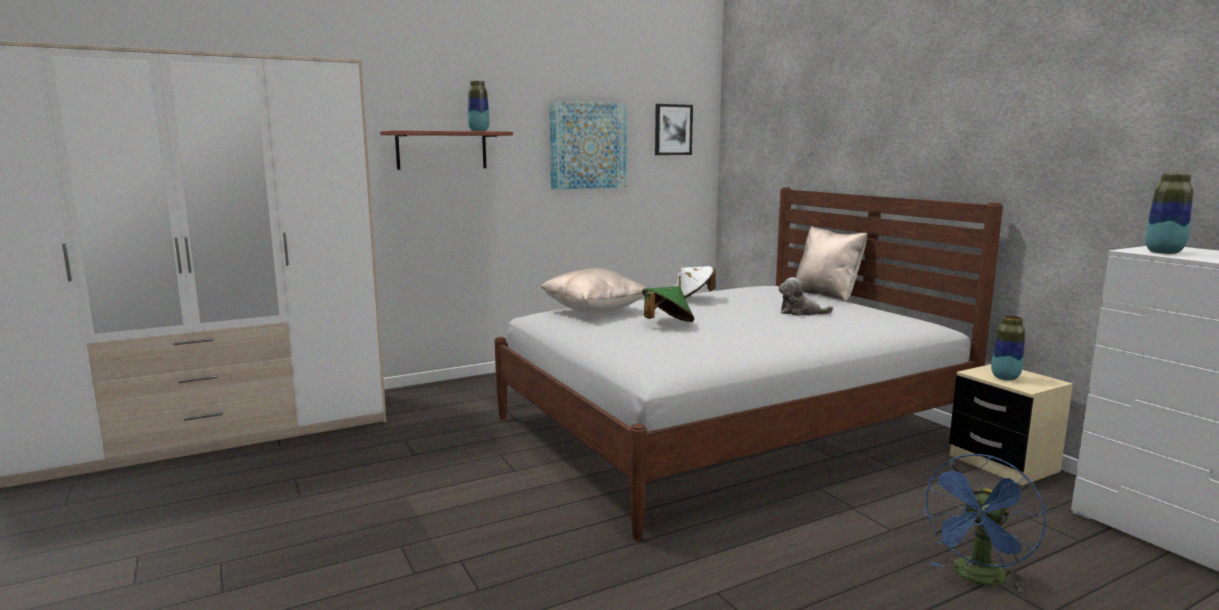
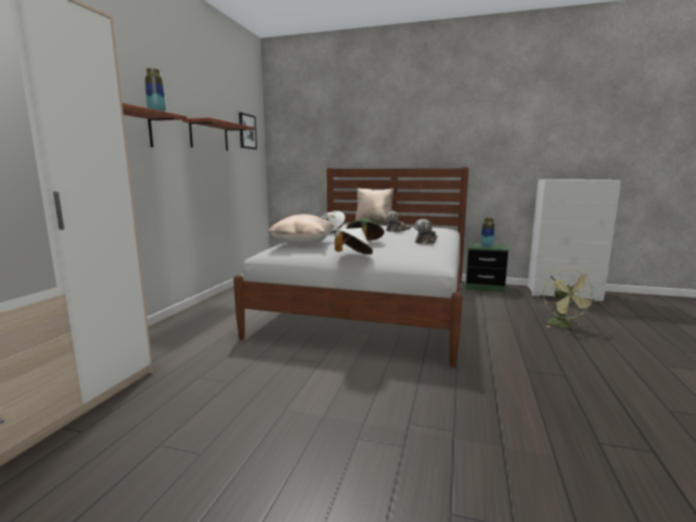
camera: 45 degrees left, 0 degrees up
(585, 339) = (352, 256): none -> white hat
(588, 145) = (209, 136): picture -> shelf
(760, 340) = (426, 242): none -> plush toy
(978, 578) = (564, 326): blue fan -> green fan
(1002, 464) = (484, 287): beige nightstand -> green nightstand
(1163, 252) = (559, 179): vase -> none

